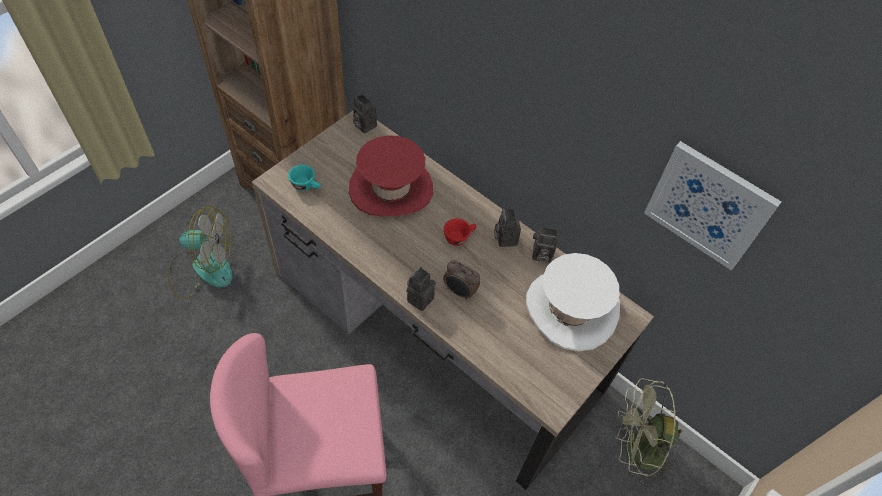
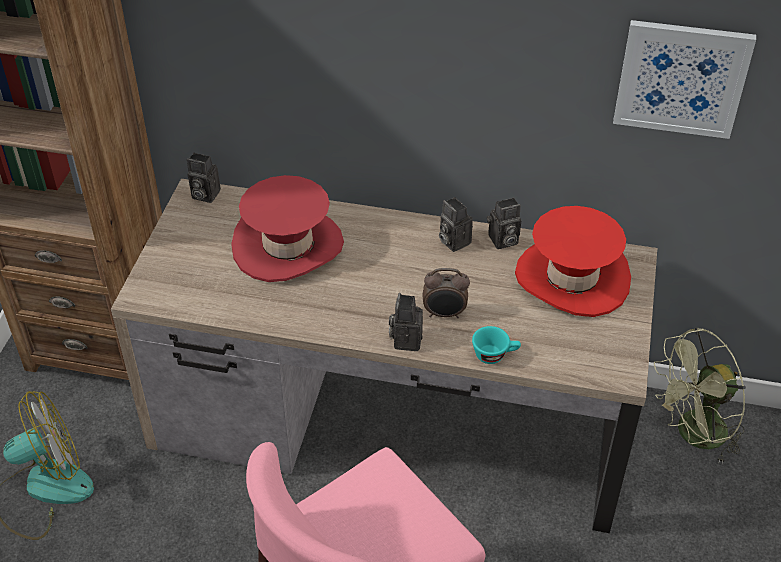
camera: 25 degrees left, 10 degrees down
(306, 186) = (184, 285): turquoise cup -> turquoise cup (495, 355)
(459, 237) = (403, 261): red cup -> none
(571, 309) = (572, 278): white hat -> red hat

